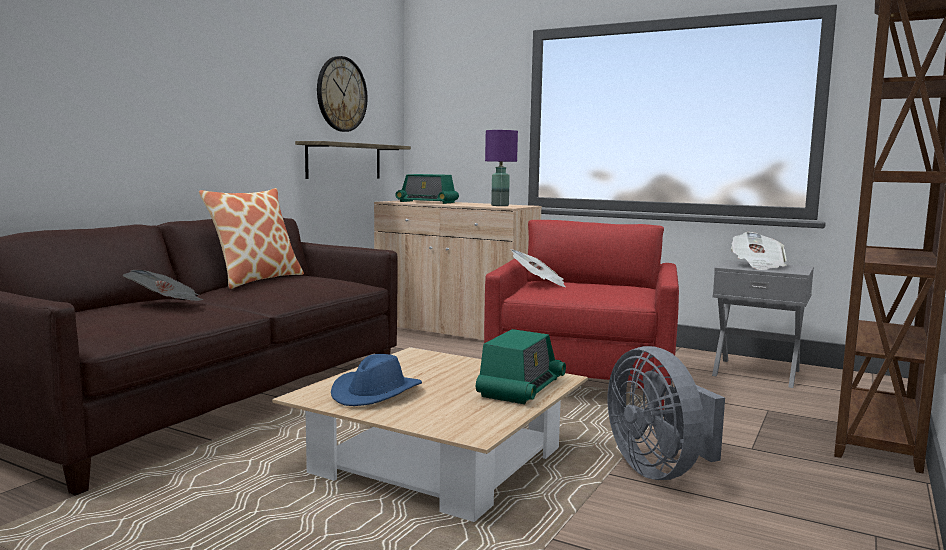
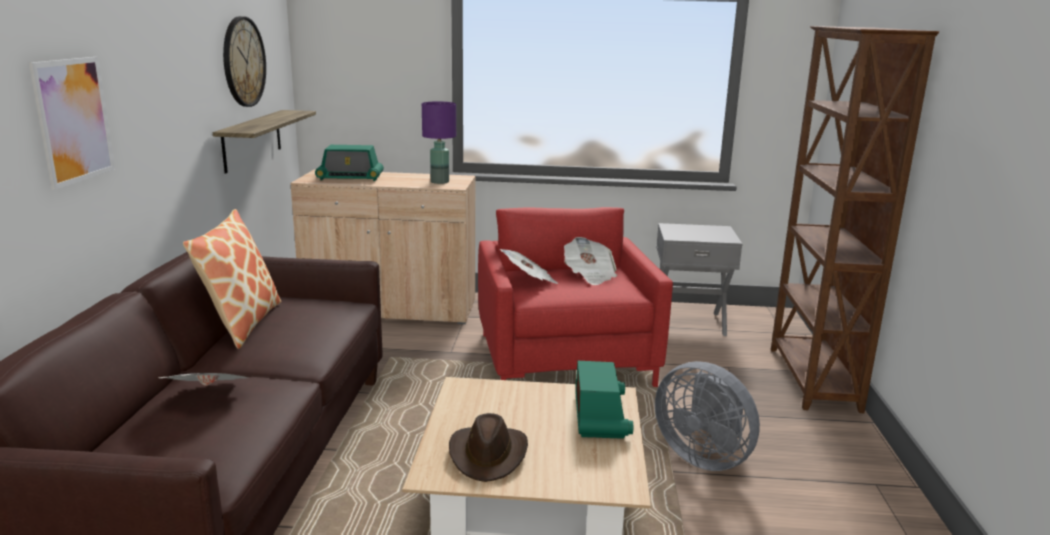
camera: 25 degrees left, 10 degrees up
(138, 89) = (74, 120): none -> picture
(376, 393) = (488, 454): blue hat -> brown hat
(757, 266) = (692, 232): newspaper -> newspaper (589, 275)

